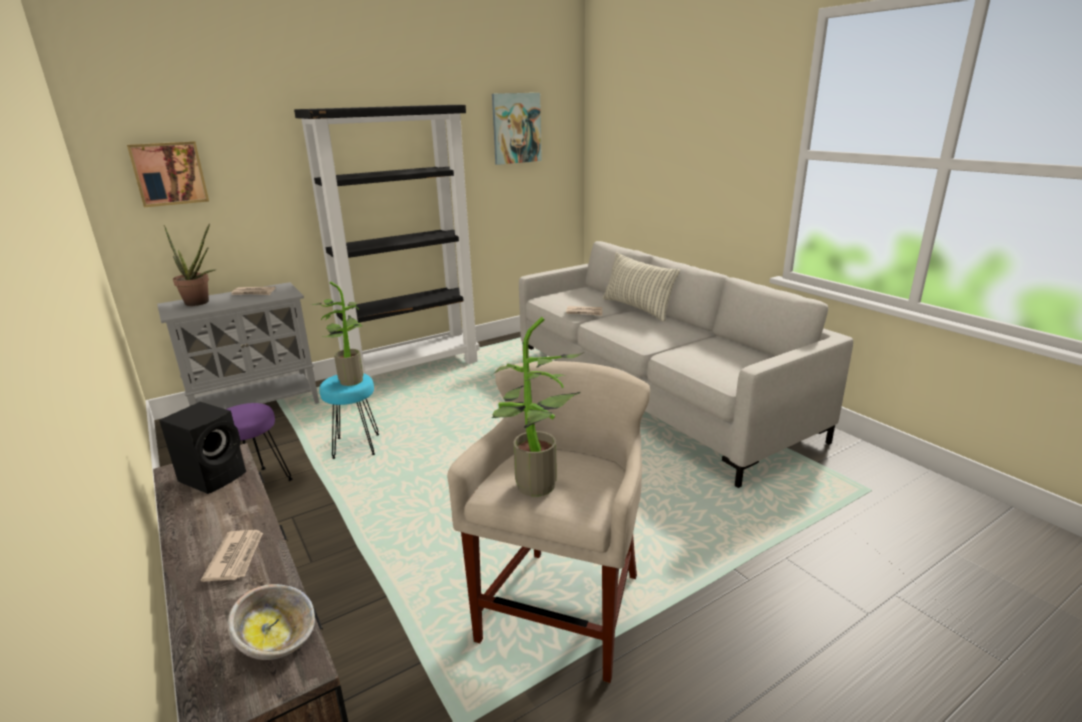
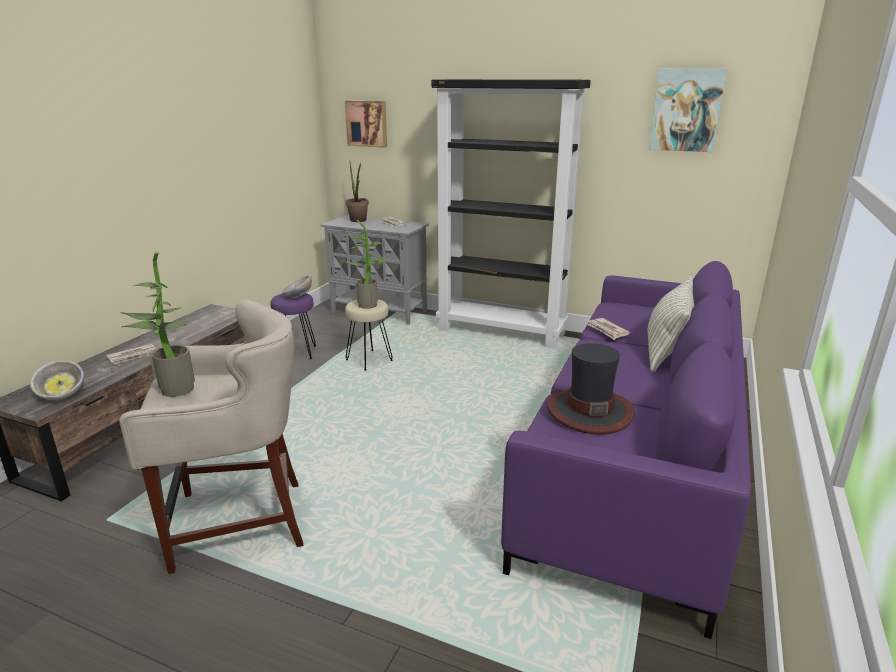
camera: 55 degrees right, 0 degrees up
(215, 476) = (212, 319): black speaker -> none
(249, 409) = (298, 296): none -> bowl
(356, 446) = (369, 360): turquoise stool -> beige stool
(653, 394) = (635, 456): grey sofa -> purple sofa
(699, 353) = (589, 411): none -> hat

